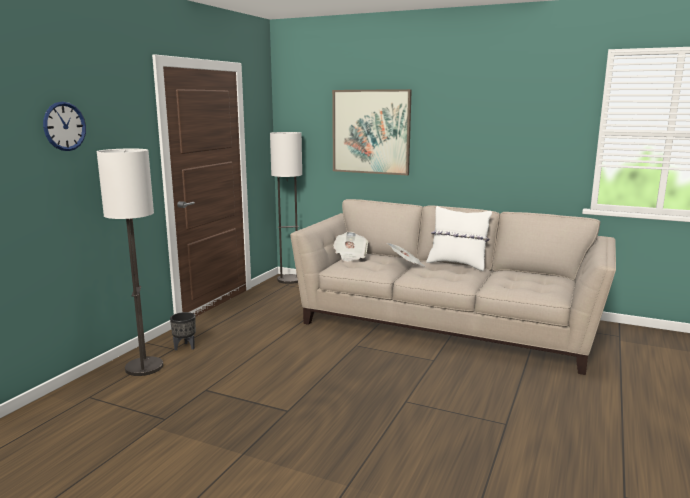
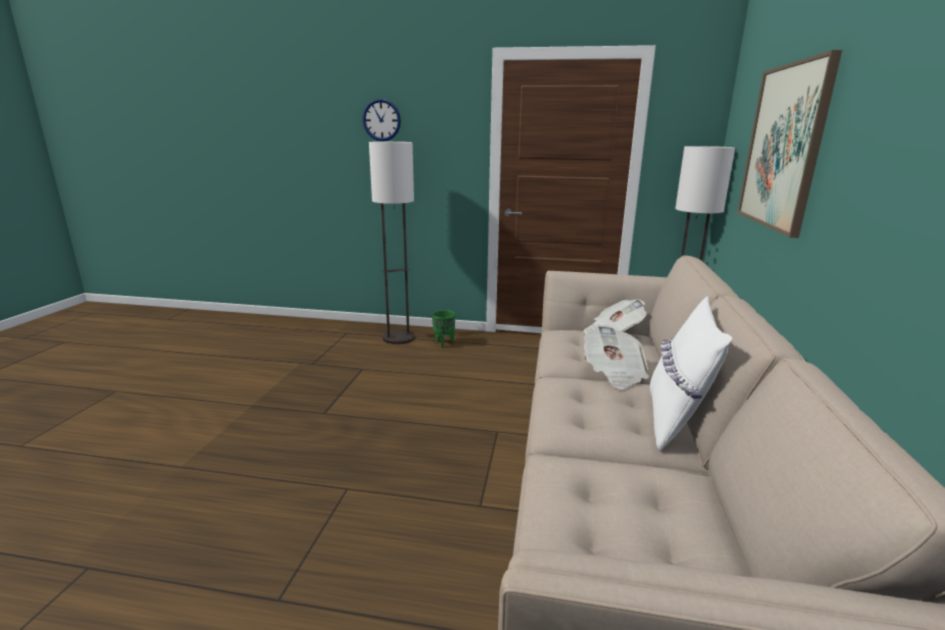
camera: 75 degrees right, 5 degrees up
(185, 347) = (444, 343): black planter -> green planter

